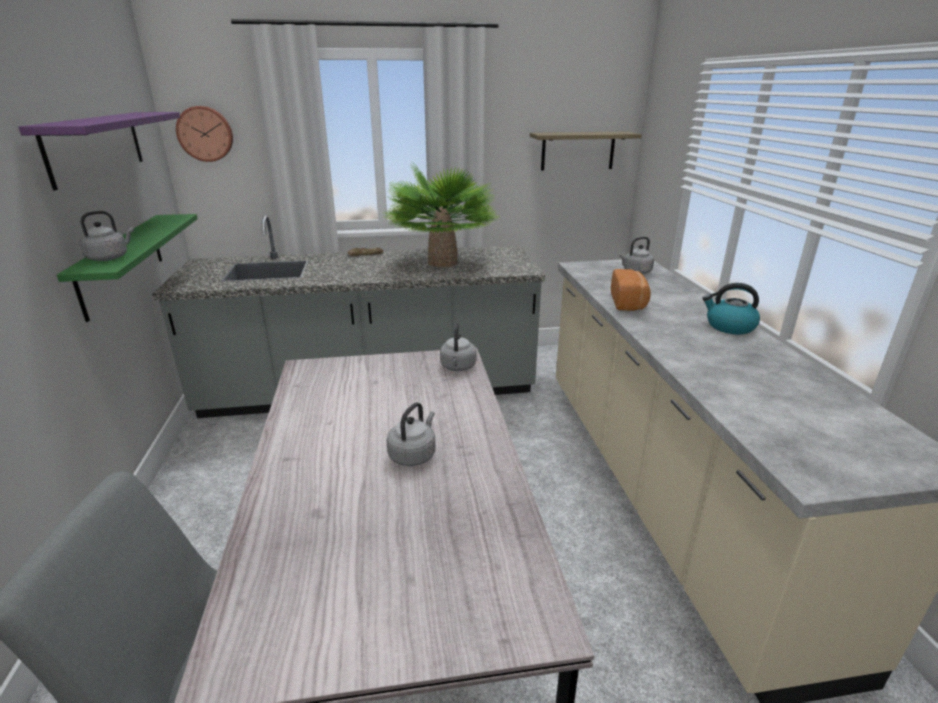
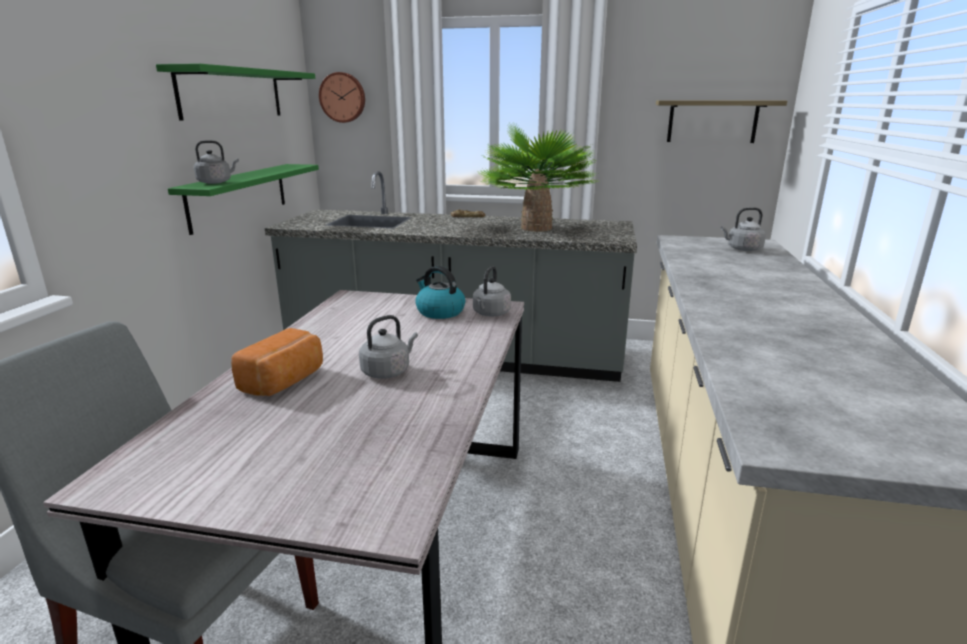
camera: 20 degrees right, 5 degrees down
(96, 146) = (232, 93): purple shelf -> green shelf
(629, 302) = (706, 272): bread -> bread (285, 381)
(729, 326) = (814, 303): kettle -> kettle (439, 312)

